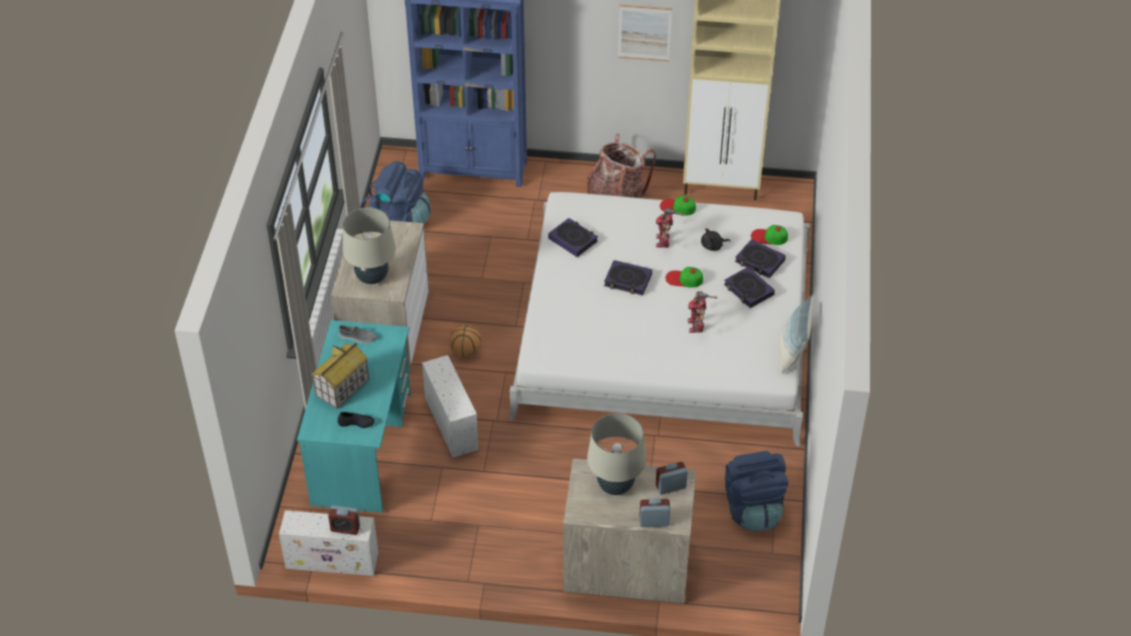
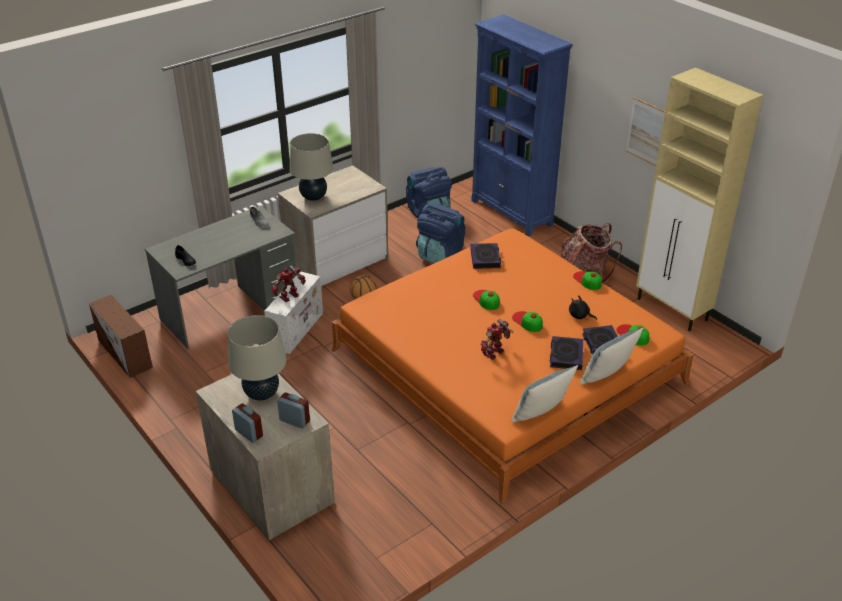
camera: 45 degrees right, 10 degrees down
(333, 560) = (125, 354): white storage box -> brown storage box
(342, 387) = (209, 239): toy house -> none
(345, 528) = (121, 324): alarm clock -> none
(362, 448) = (230, 310): turquoise desk -> grey desk
(628, 280) = (486, 300): book -> cap
(664, 241) = (547, 293): toy robot -> toy robot (290, 297)
(664, 330) = (506, 366): white bed -> orange bed
(753, 508) = (406, 518): blue backpack -> blue backpack (440, 254)
(794, 288) = (606, 377): none -> pillow

